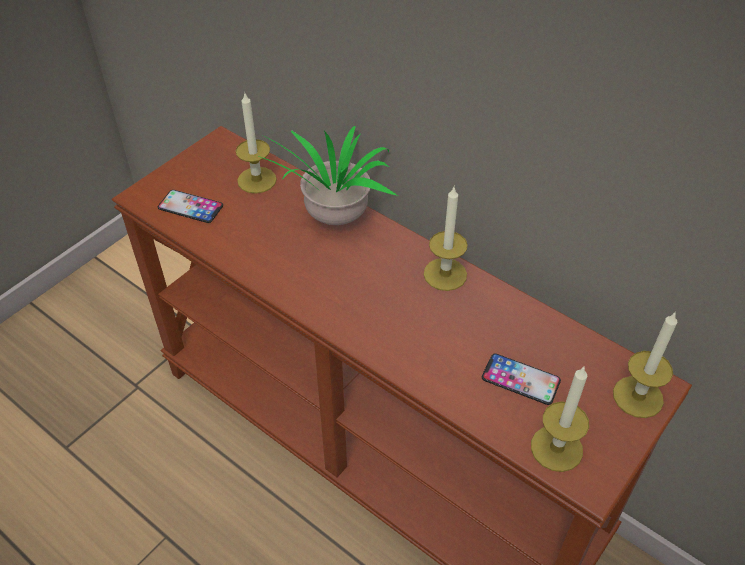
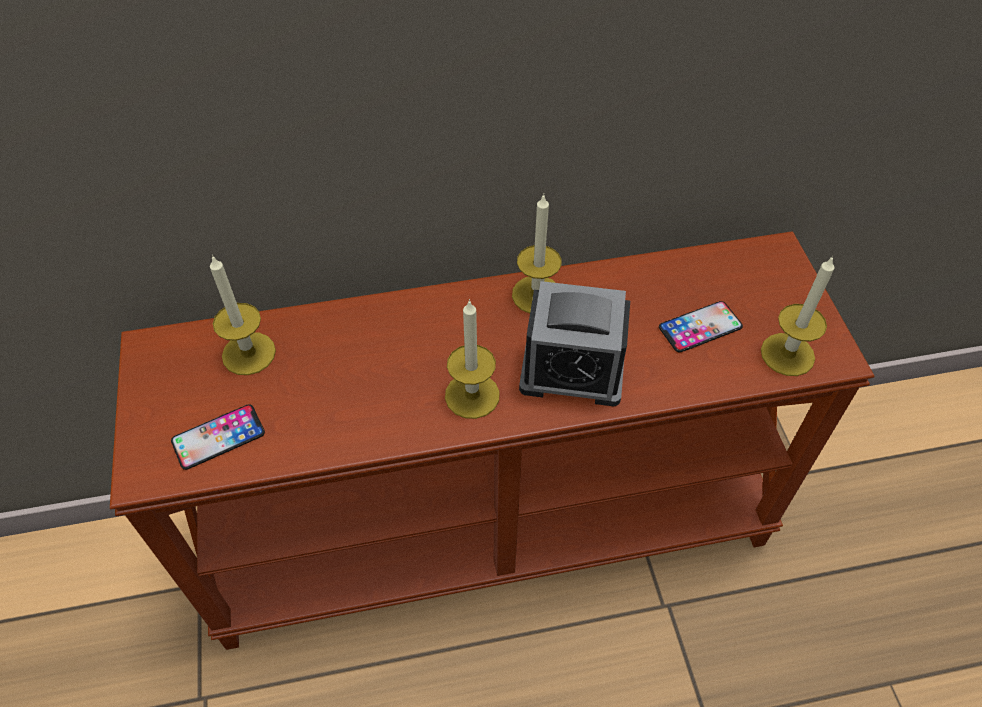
camera: 50 degrees left, 5 degrees up
(334, 220) = (381, 328): potted plant -> none
(401, 331) = (572, 371): none -> alarm clock
(638, 397) = (779, 269): candle -> candle (472, 395)

